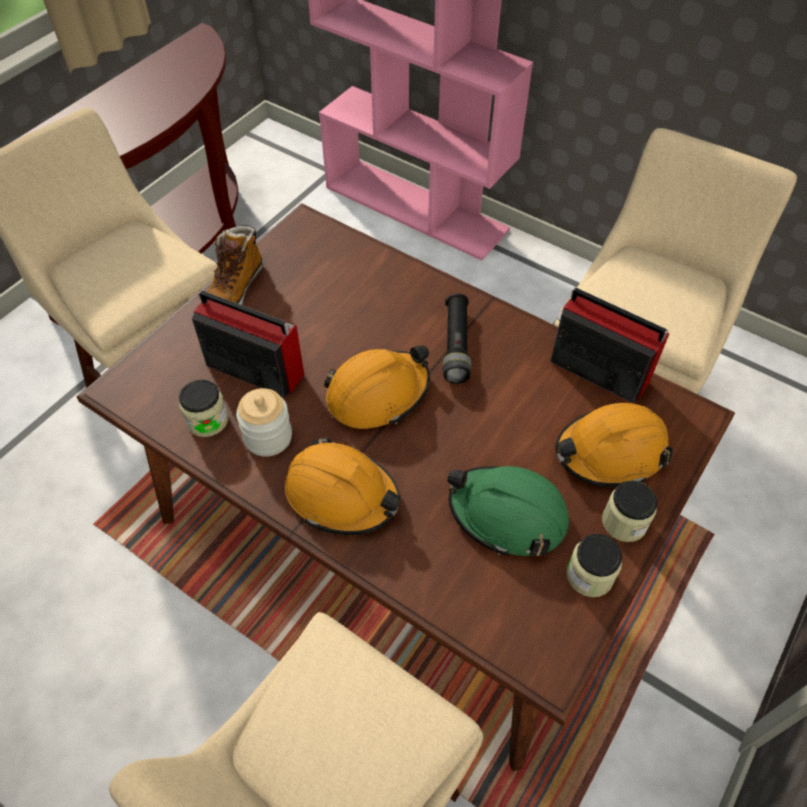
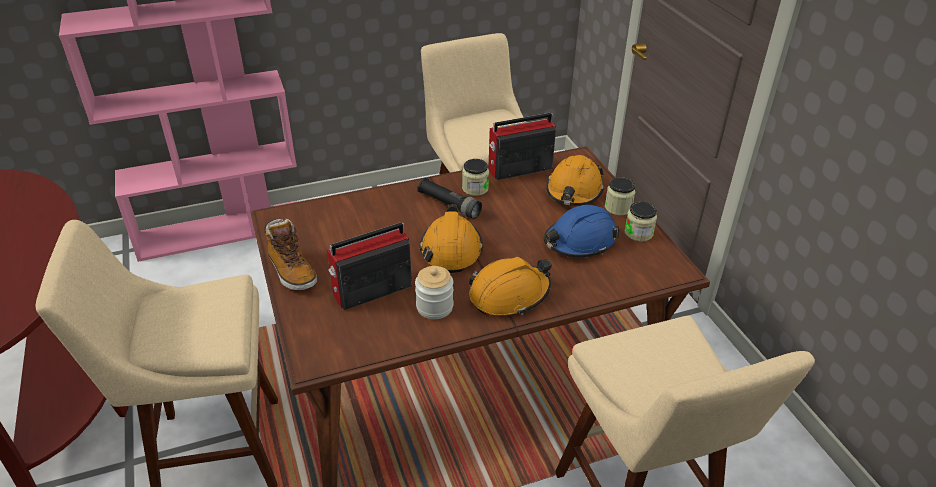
camera: 55 degrees left, 15 degrees down
(207, 420) = (391, 329): jar -> jar (475, 188)
(507, 515) = (579, 241): green hard hat -> blue hard hat

